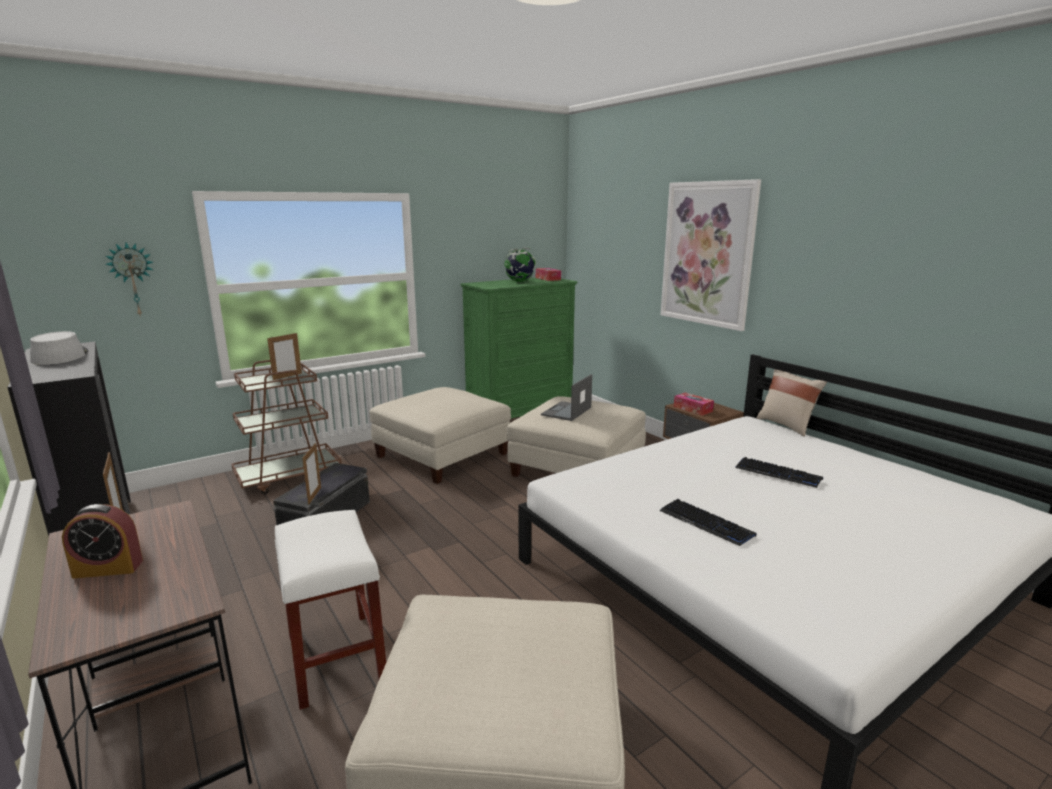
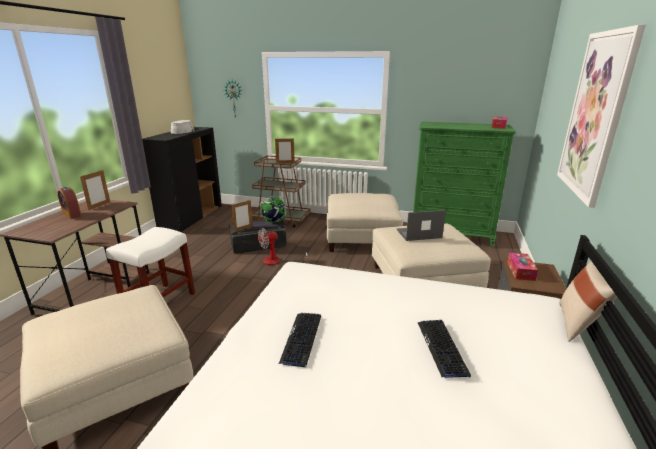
camera: 50 degrees right, 5 degrees up
(399, 524) = (277, 262): none -> fan
(519, 282) = (465, 125): globe -> globe (273, 221)

